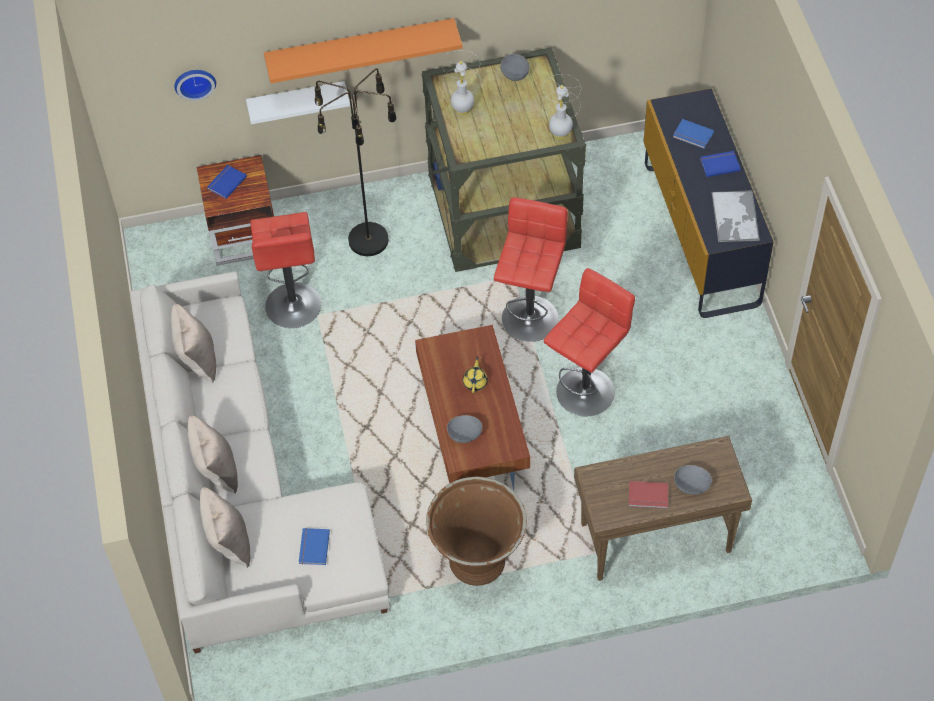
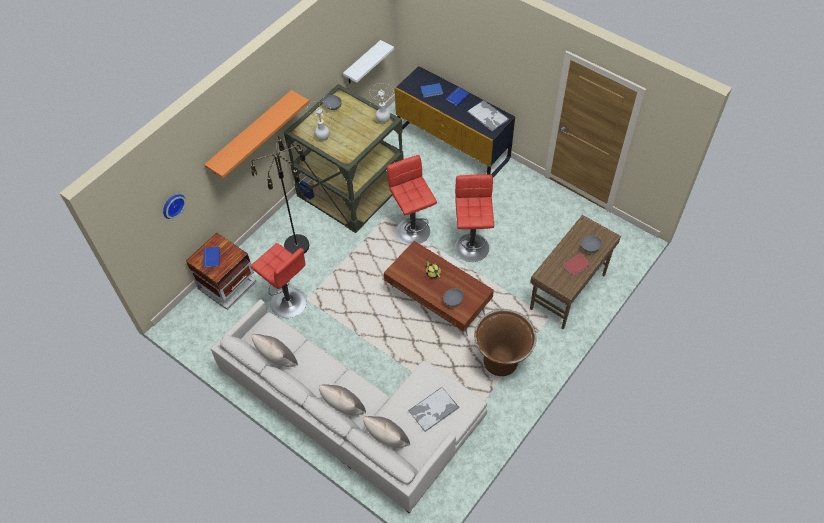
camera: 40 degrees left, 0 degrees up
(296, 100) = (226, 187): white shelf -> white shelf (362, 63)
(313, 547) = (433, 410): blue book -> tray

